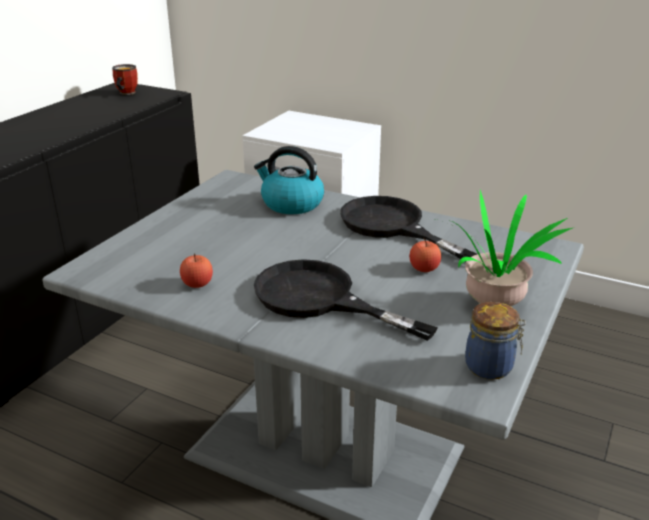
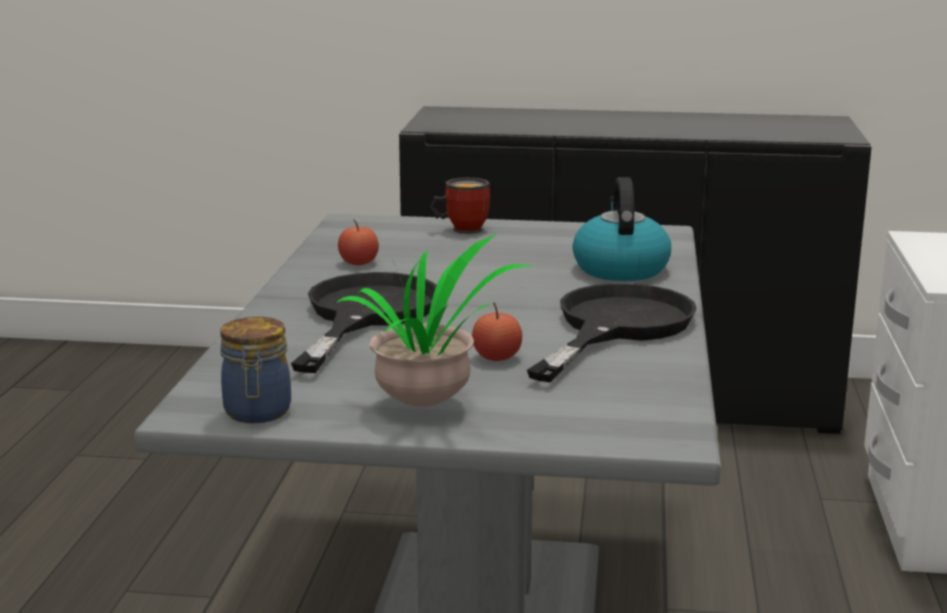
camera: 70 degrees right, 10 degrees down
(125, 93) = (802, 125): mug -> mug (460, 229)

